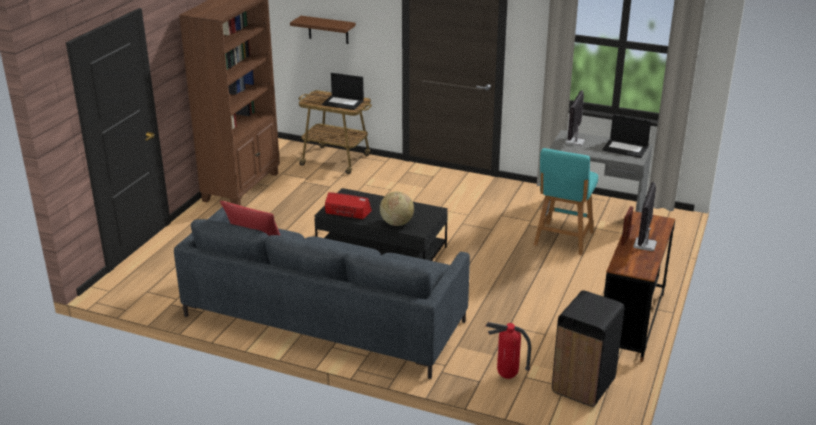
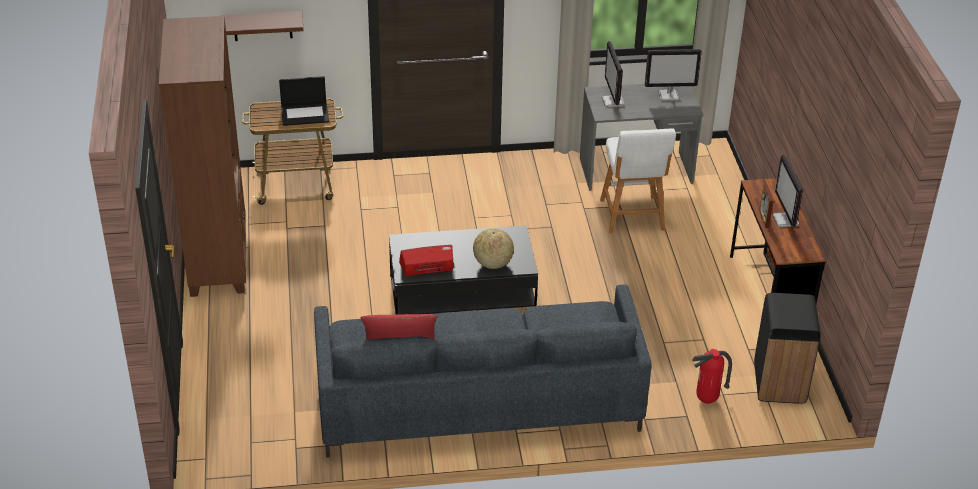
camera: 30 degrees left, 10 degrees up
(563, 240) = (632, 217): turquoise stool -> white stool
(626, 148) = (669, 95): laptop -> monitor

